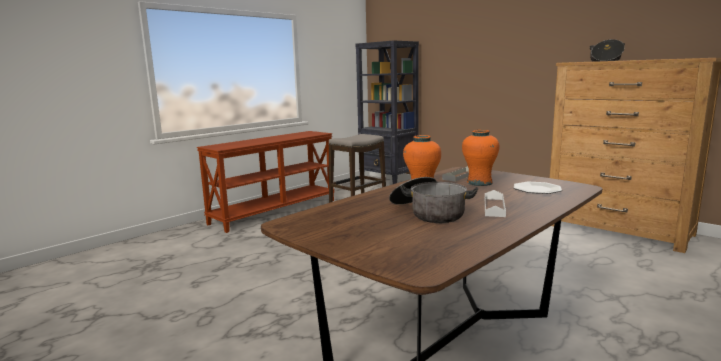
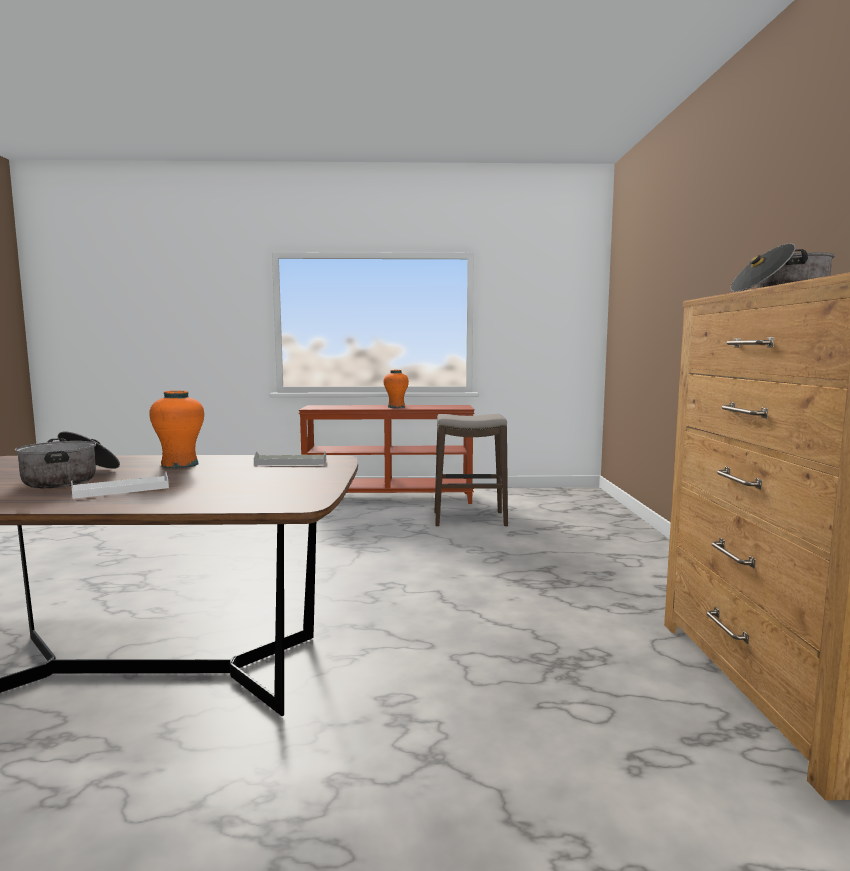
camera: 45 degrees right, 5 degrees down
(389, 184) = (589, 503): black bookcase -> none
(479, 183) = (258, 472): orange vase -> orange vase (396, 407)
(537, 189) = (250, 491): plate -> none

